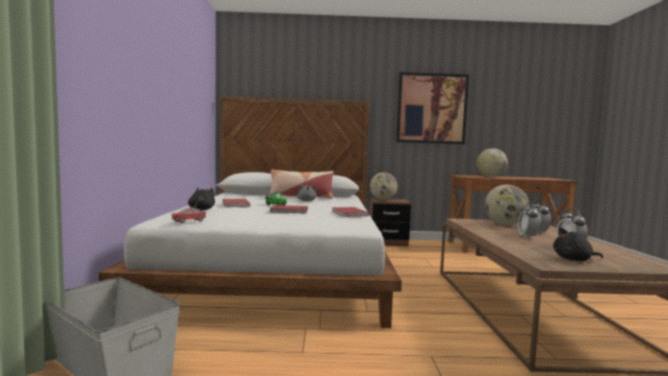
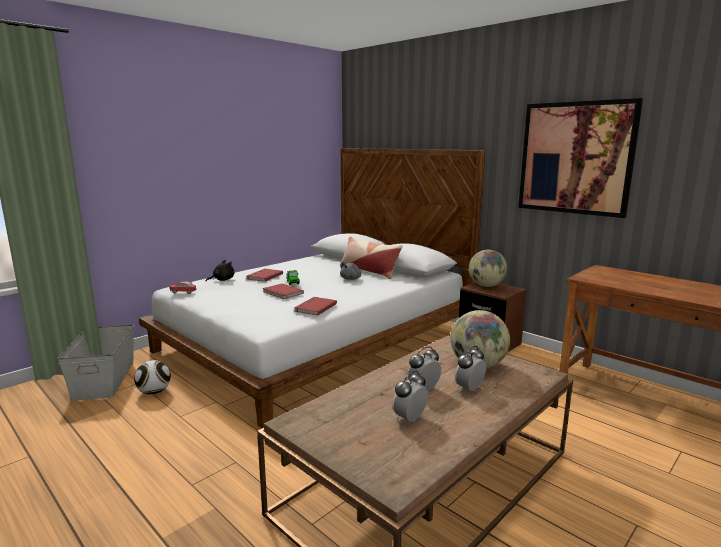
camera: 45 degrees right, 10 degrees up
(219, 347) = (154, 392): none -> football
(491, 177) = (633, 281): globe -> none
(574, 260) = (337, 430): black plush toy -> none

